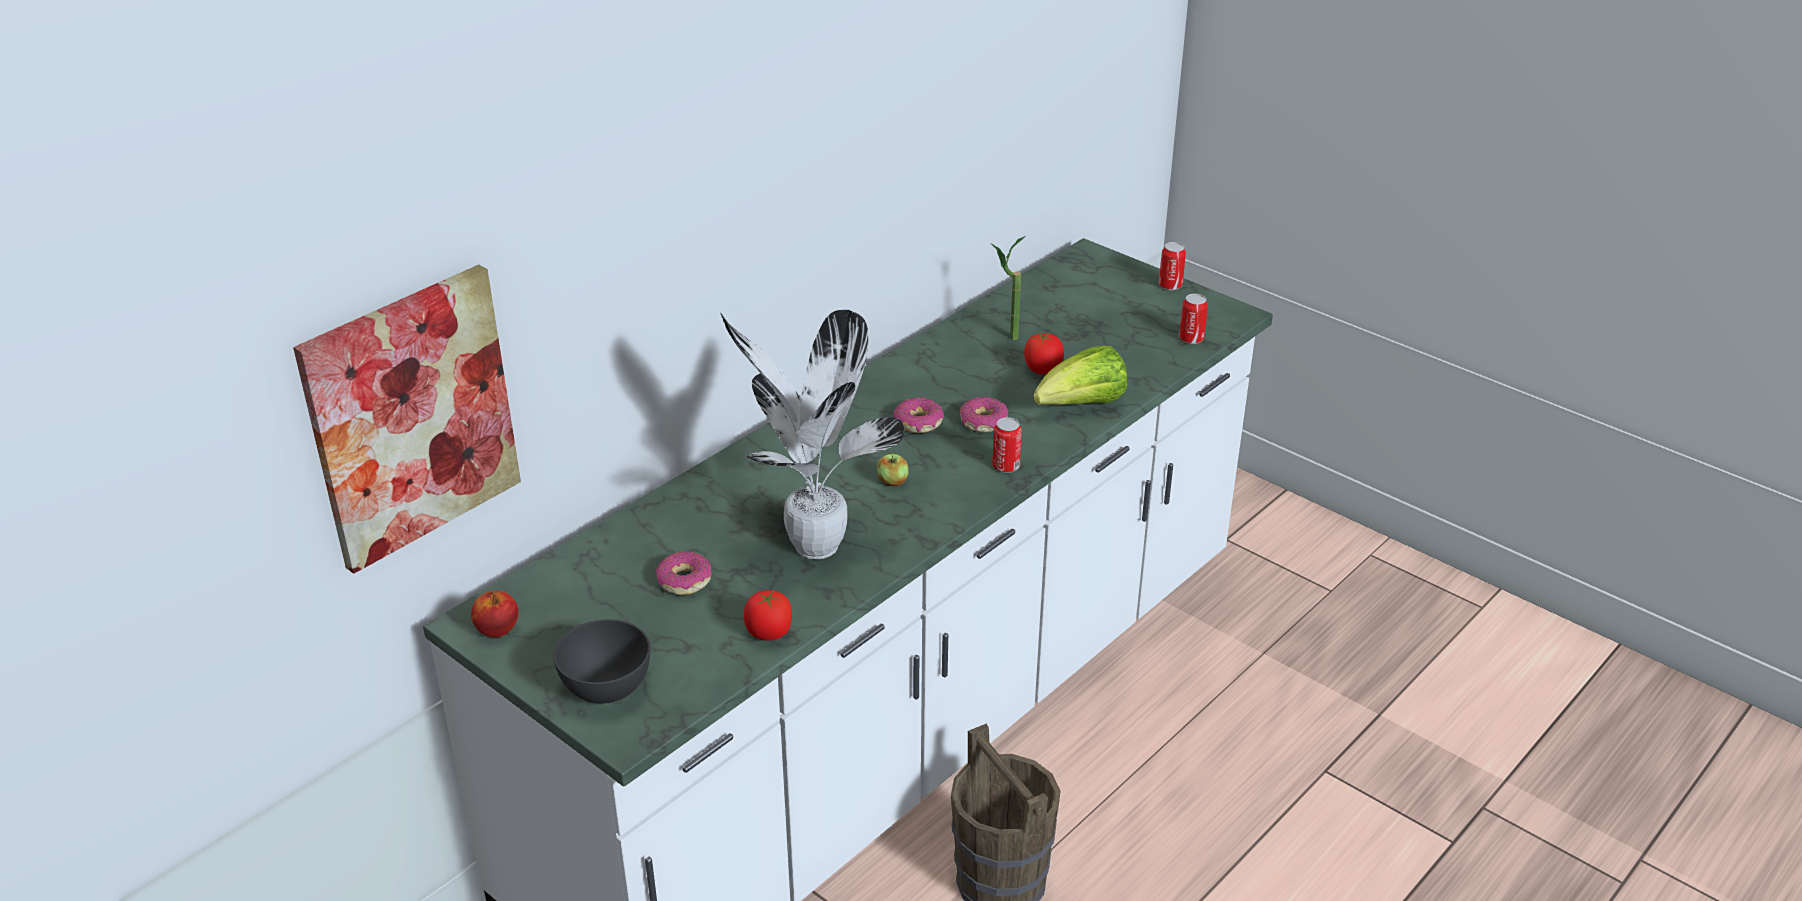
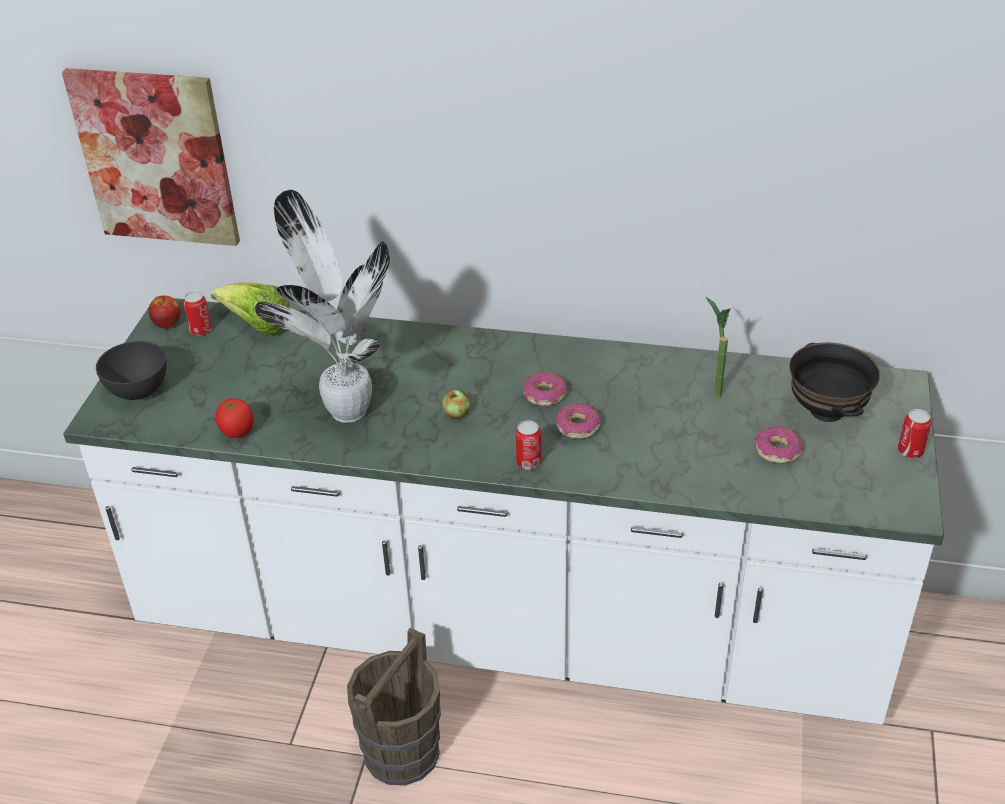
camera: 60 degrees right, 5 degrees up
(684, 581) = (267, 372): donut -> donut (777, 451)
(1043, 370) = (686, 429): tomato -> none
(1082, 406) = (655, 471): lettuce -> lettuce (257, 326)
(1087, 299) = (825, 411): none -> black bowl
(1191, 339) = (833, 497): can -> can (201, 330)

